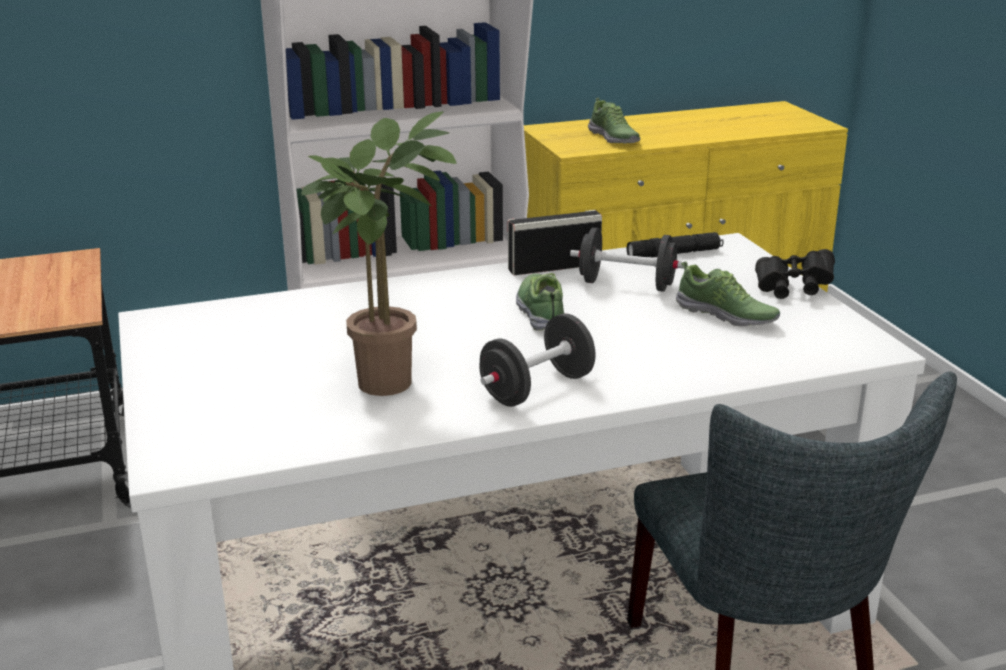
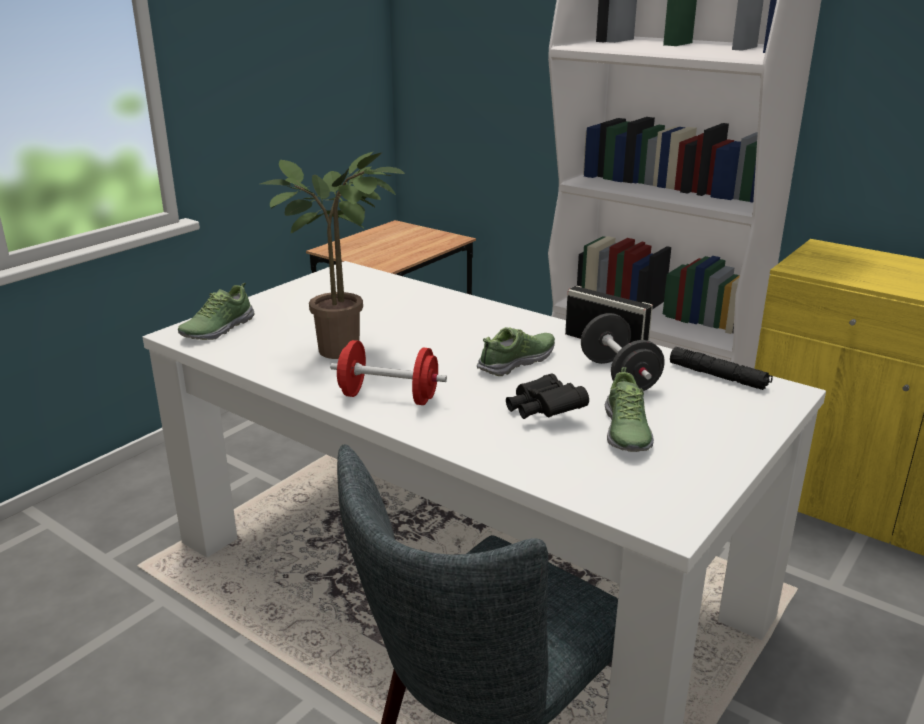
camera: 55 degrees right, 0 degrees up
(537, 389) = (388, 397): black dumbbell -> red dumbbell
(614, 138) = (863, 272): shoe -> shoe (217, 329)
(793, 289) = (737, 447): black binoculars -> black binoculars (543, 412)

